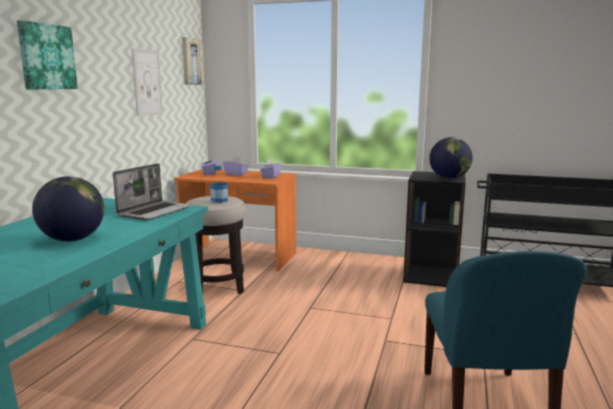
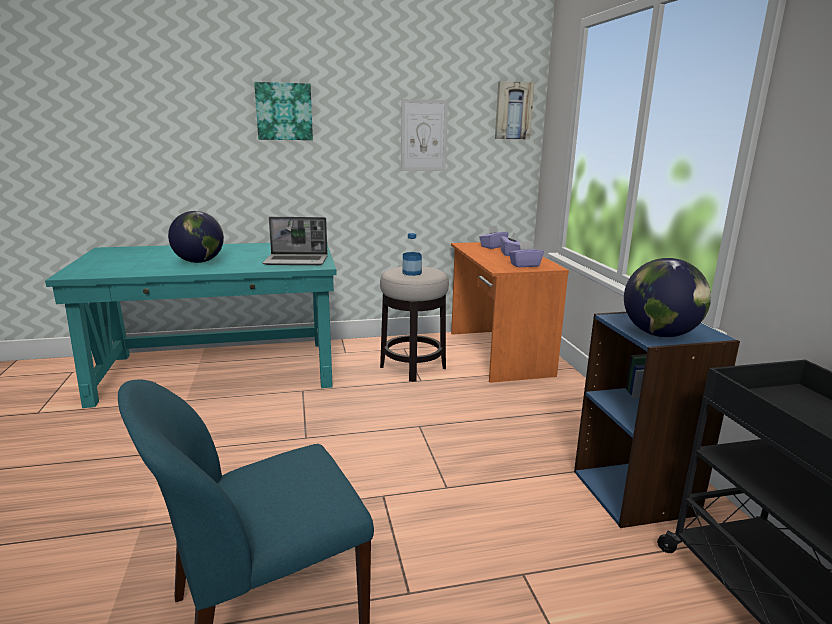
camera: 60 degrees right, 5 degrees up
(431, 275) = (635, 492): black bookcase -> blue bookcase

